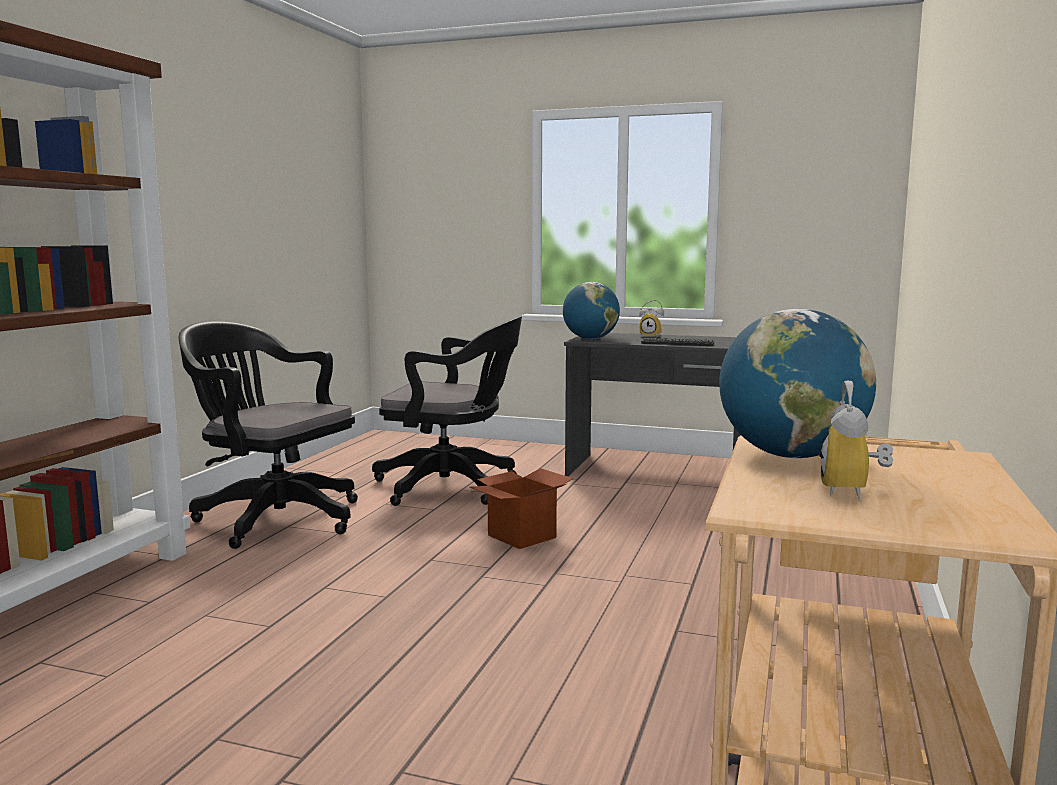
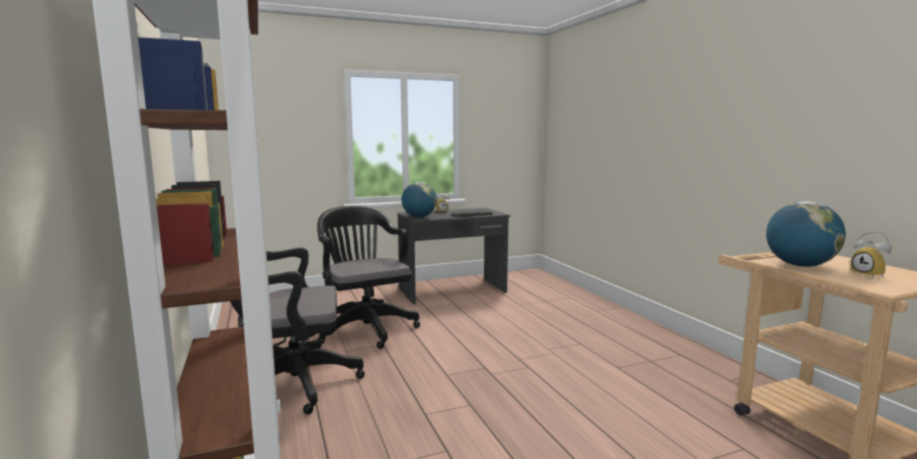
camera: 40 degrees left, 0 degrees up
(452, 487) = (365, 328): black office chair -> black office chair turned 90 degrees counterclockwise
(522, 536) = (464, 345): cardboard box -> none

